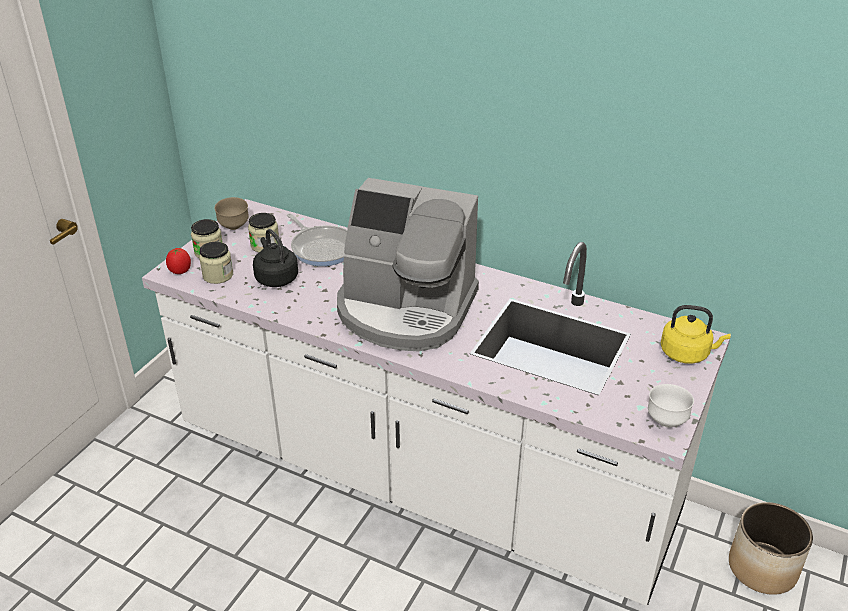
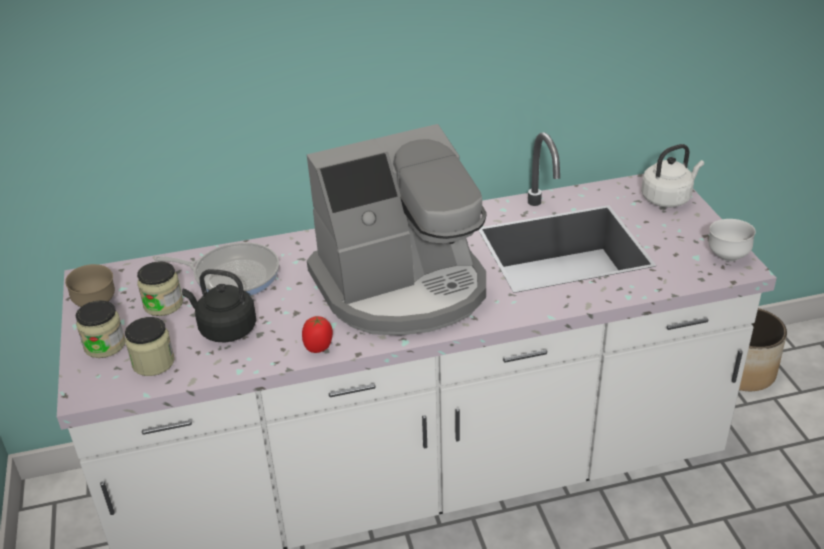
camera: 40 degrees left, 0 degrees up
(180, 271) = (99, 383): tomato -> tomato (319, 347)
(687, 353) = (668, 198): yellow kettle -> white kettle

